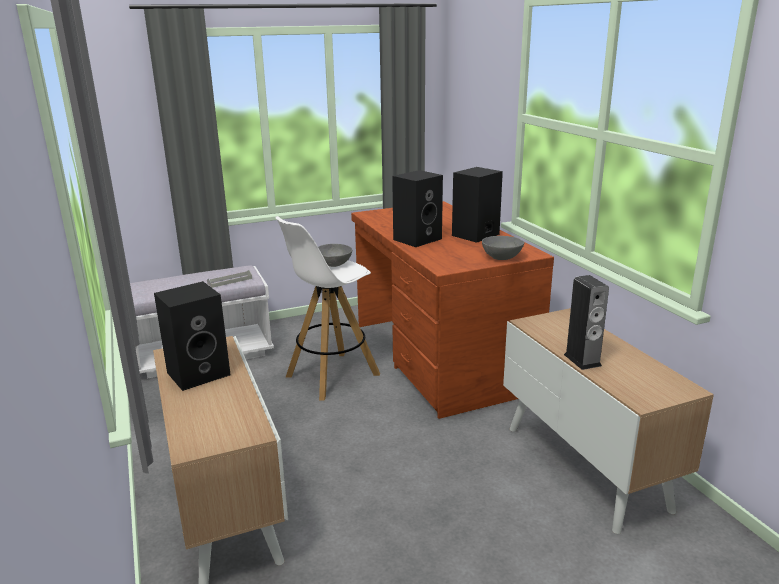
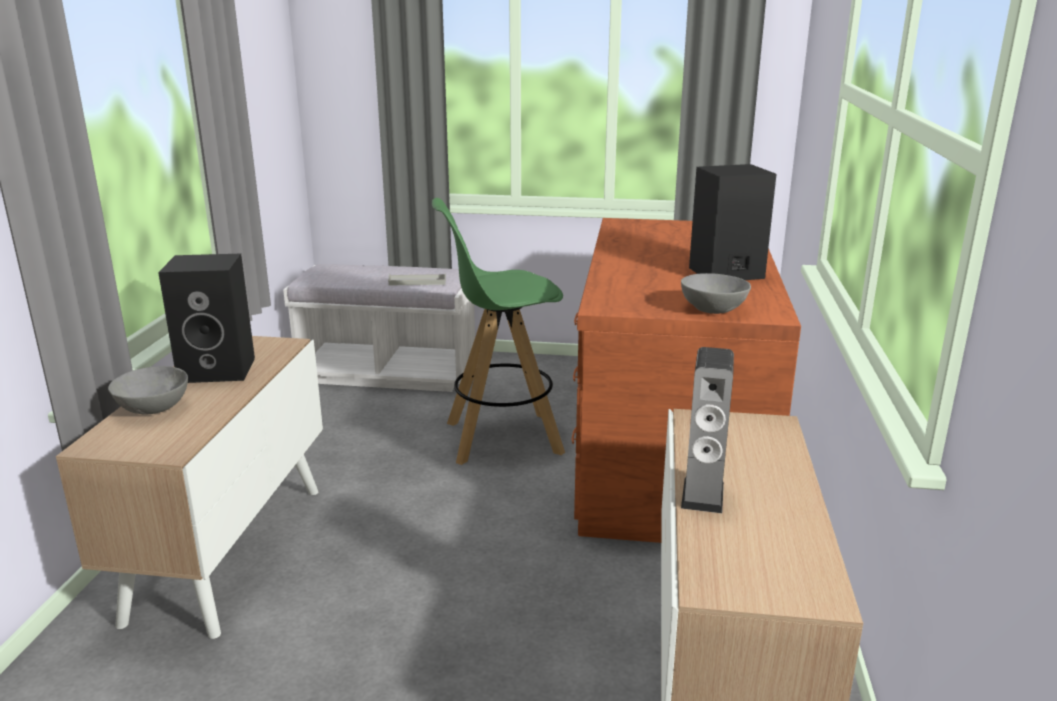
camera: 30 degrees right, 0 degrees up
(331, 376) = (501, 438): white stool -> green stool
(334, 264) = (519, 280): grey bowl -> grey bowl (153, 408)
(417, 239) = (633, 263): black speaker -> none

